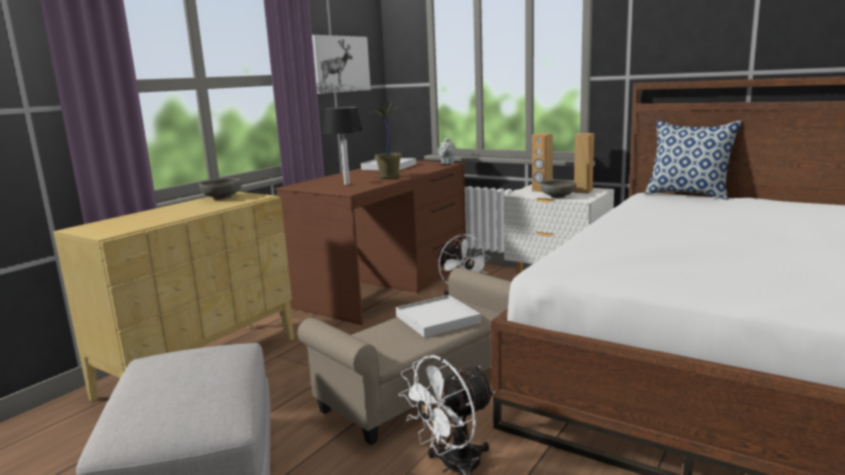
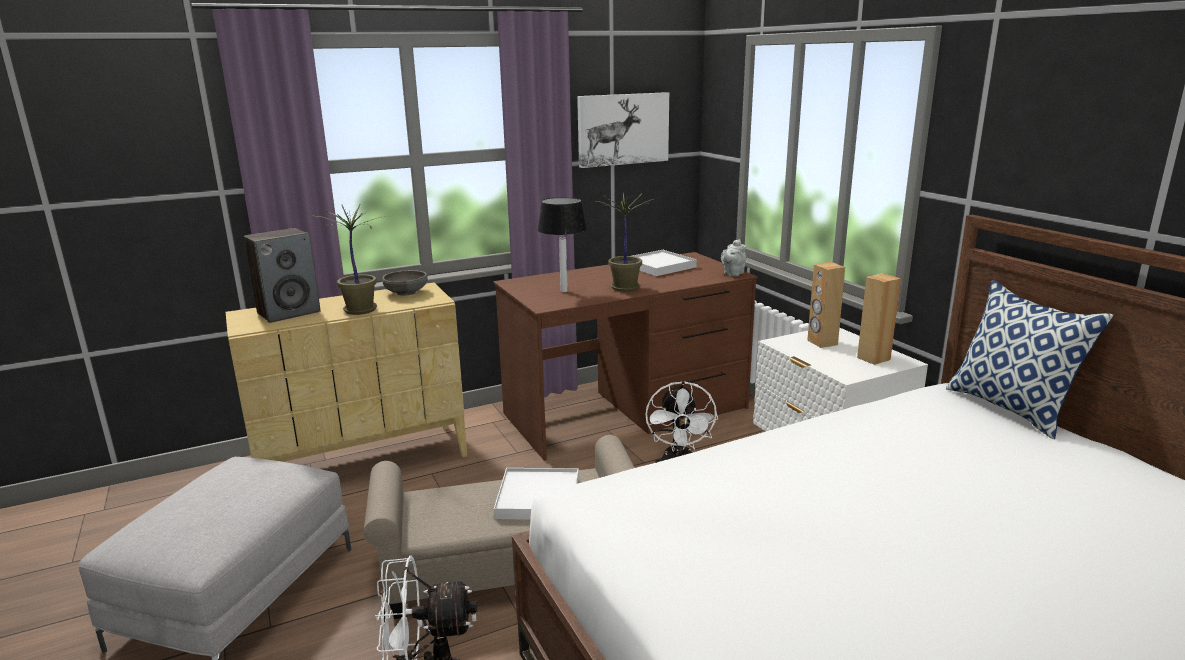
camera: 30 degrees right, 5 degrees up
(131, 221) = (289, 312): none -> speaker
(204, 210) = (362, 310): none -> potted plant
(557, 196) = (821, 361): grey bowl -> none

